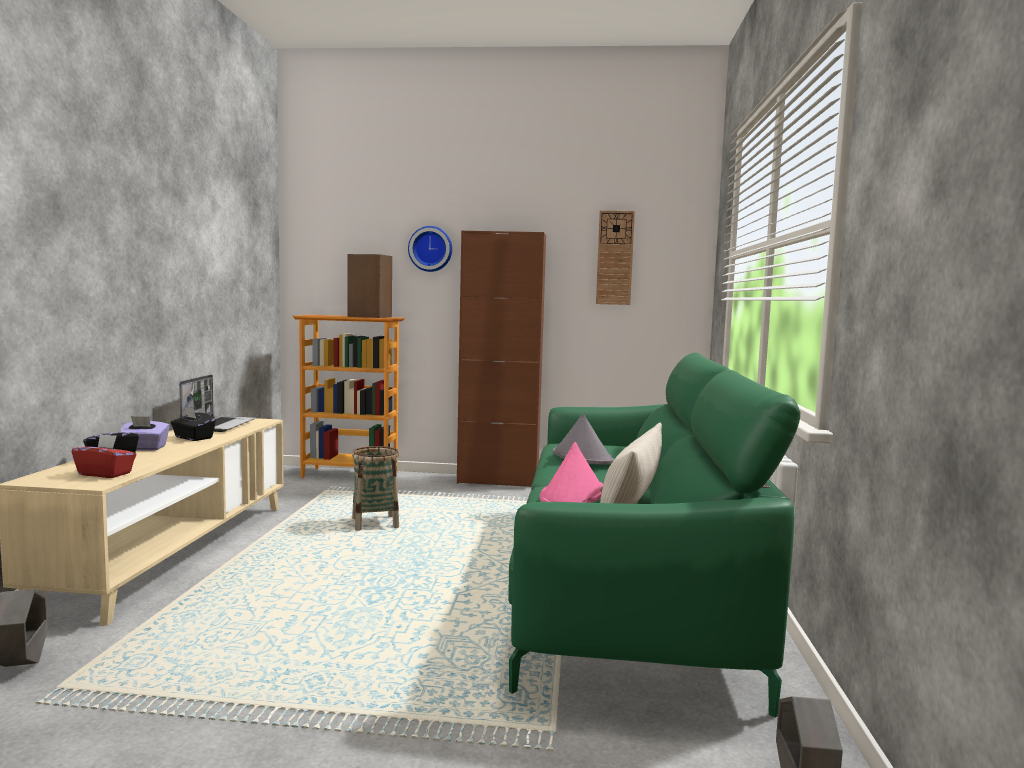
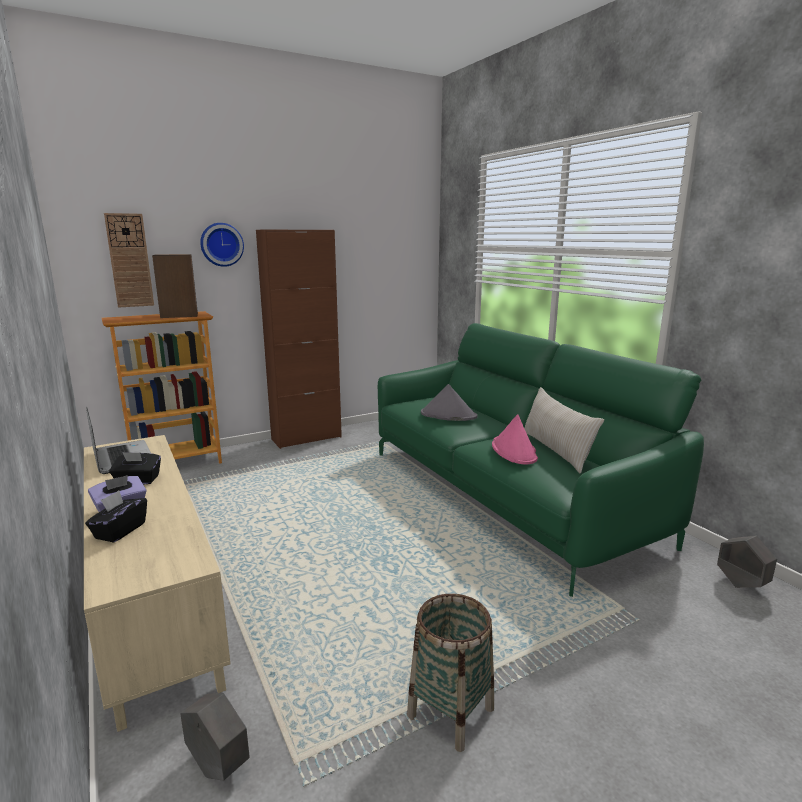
camera: 35 degrees left, 10 degrees up
(105, 474) = (170, 551): red tissue box -> none
(375, 524) = (280, 504): basket -> basket (451, 712)
(615, 258) = (374, 247): wall clock -> wall clock (129, 260)

